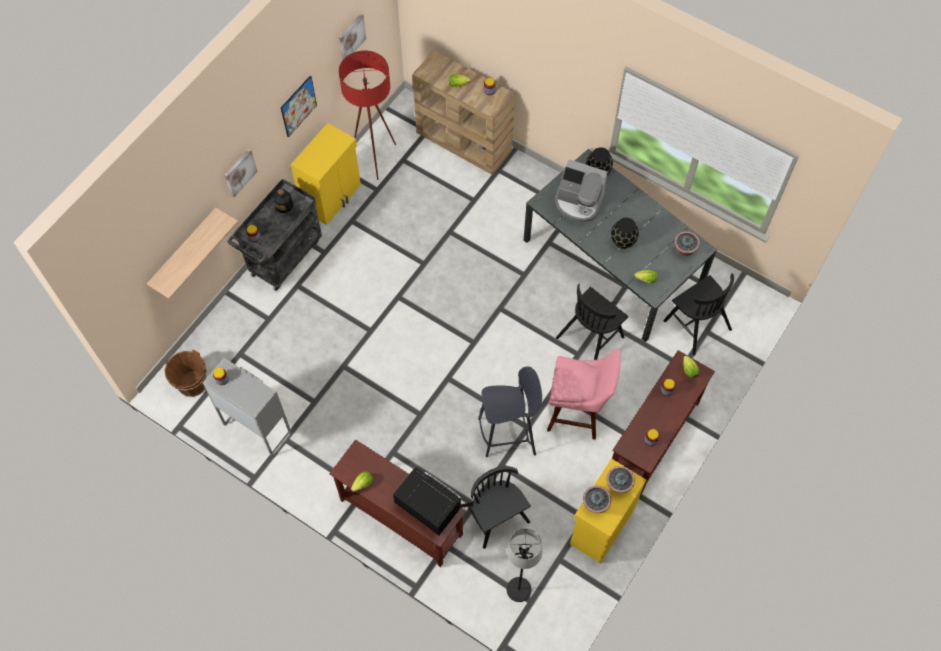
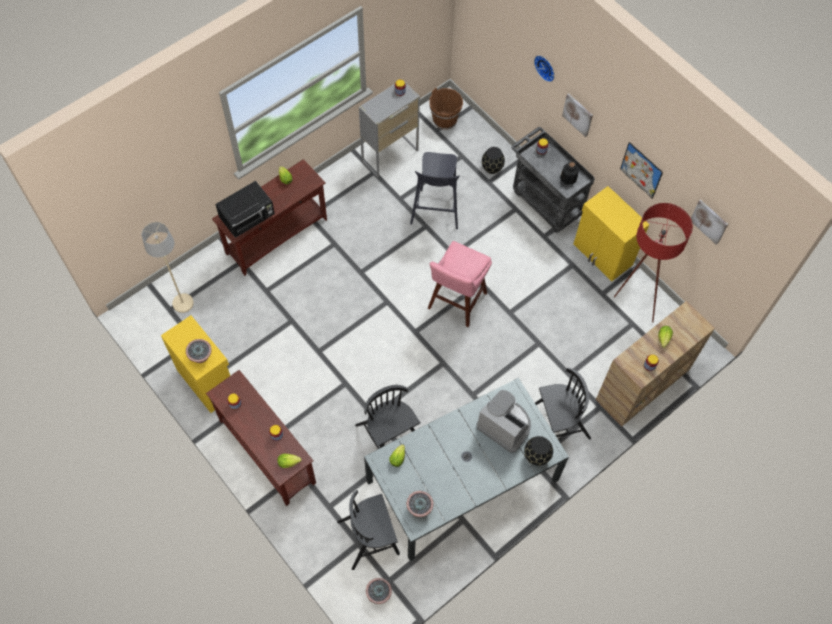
camera: 105 degrees right, 0 degrees up
(184, 251) = (519, 75): shelf -> none
(198, 198) = (546, 67): none -> wall clock
(496, 517) = (248, 304): black chair -> black chair (557, 422)
(508, 433) = (318, 334): grey stool -> grey stool (435, 210)
(518, 589) = (183, 303): black floor lamp -> beige floor lamp
(577, 413) = (316, 396): pink stool -> pink stool (456, 302)
(578, 202) = (505, 425): coffee machine -> coffee machine turned 90 degrees clockwise
(595, 504) = (192, 333): potted plant -> potted plant (378, 594)
(622, 241) = (448, 452): black vase -> black vase (492, 168)

